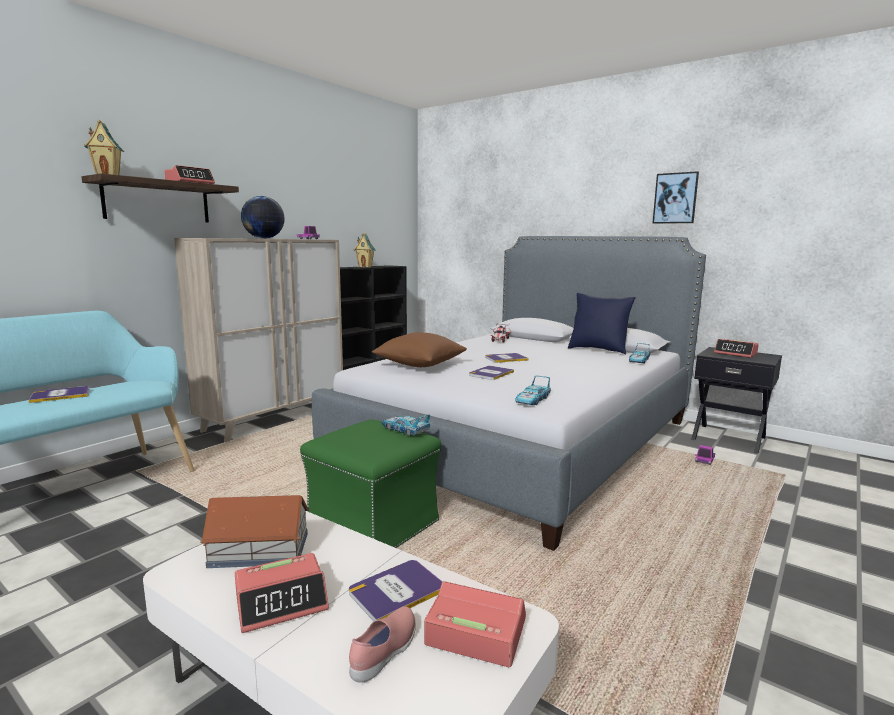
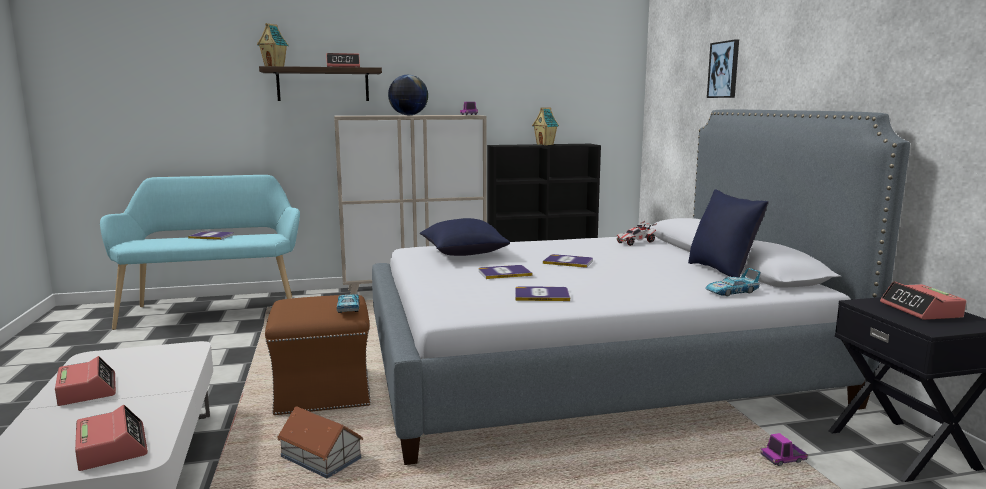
camera: 40 degrees right, 0 degrees up
(258, 549) = (140, 360): toy house -> toy house (321, 457)
(282, 602) = (87, 390): alarm clock -> alarm clock turned 135 degrees counterclockwise
(374, 525) = (323, 392): green ottoman -> brown ottoman
(385, 653) = (61, 434): pink shoe -> none
(397, 591) = (136, 409): book -> book (541, 295)
(419, 365) = (463, 253): brown pillow -> blue pillow
(532, 400) = (457, 303): toy car -> none
(675, 198) = (887, 50): picture -> picture (724, 69)

